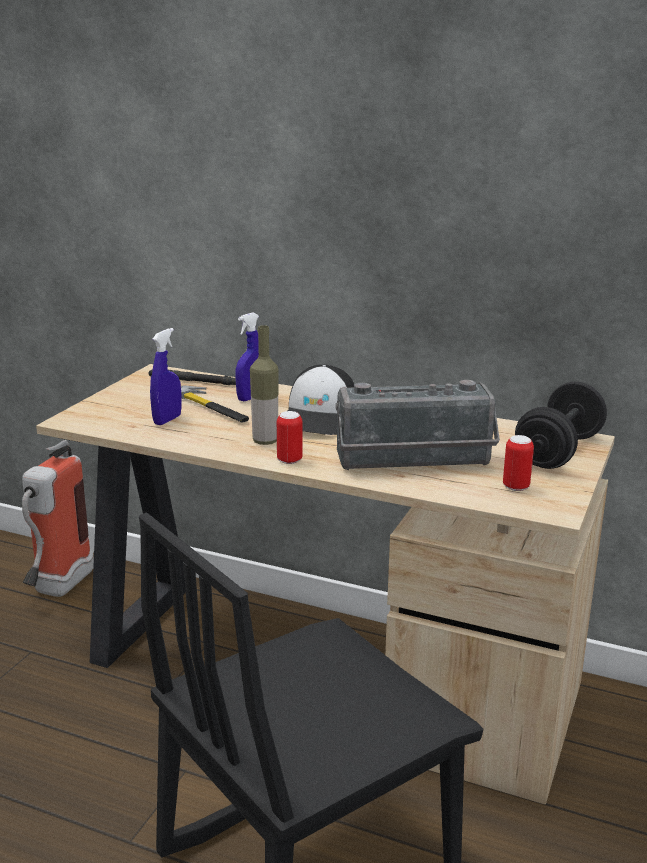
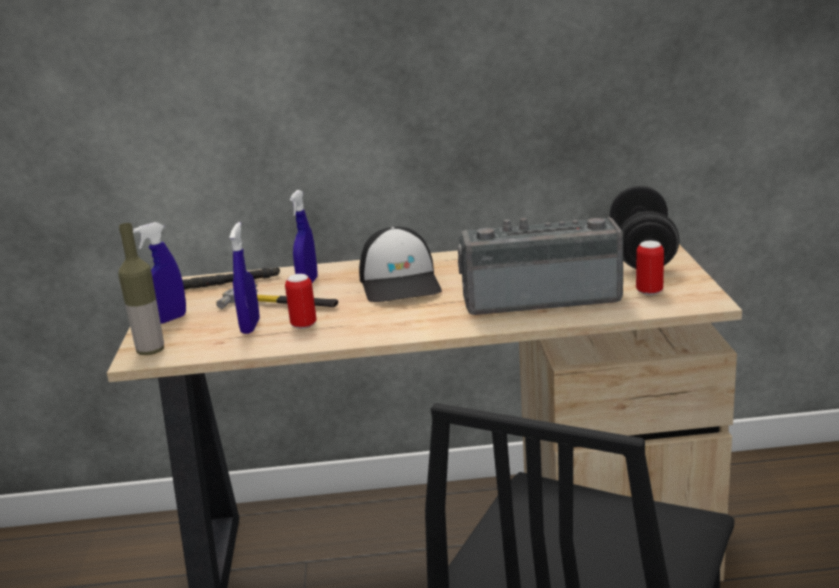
camera: 25 degrees left, 0 degrees up
(58, 589) = (89, 569): fire extinguisher -> none
(120, 398) = (167, 320): none -> blue spray bottle
(265, 441) = (378, 318): bottle -> bottle (150, 351)
(289, 460) = (425, 327): can -> can (303, 325)
(414, 464) = (541, 298): radio -> radio turned 150 degrees counterclockwise

